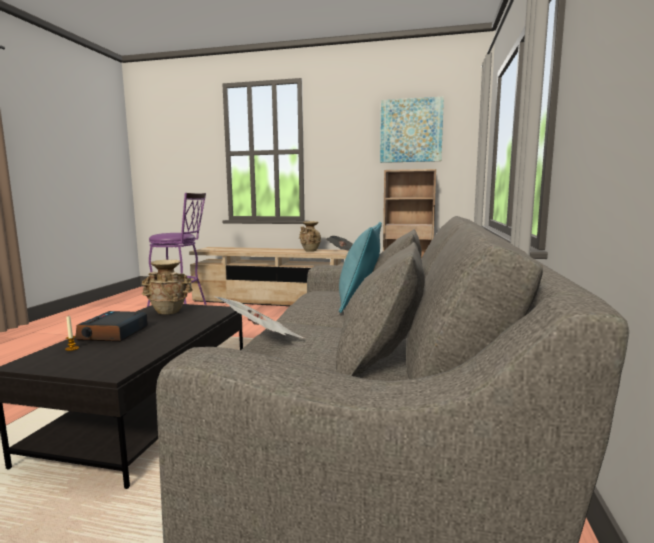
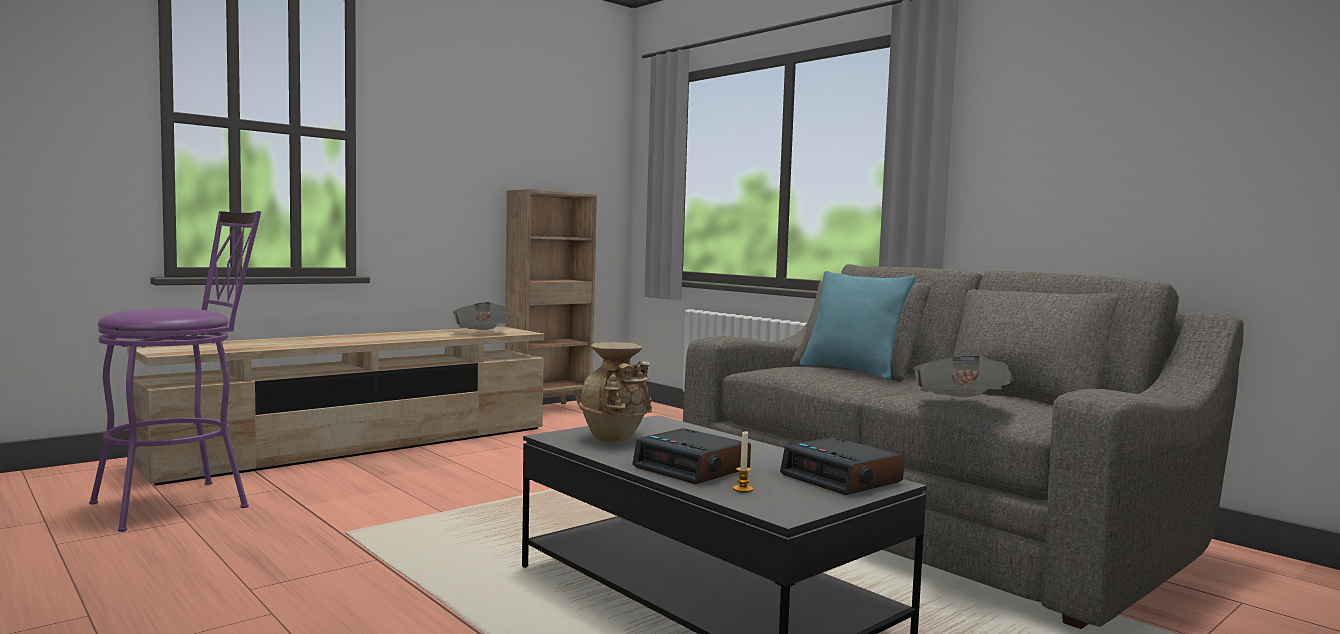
camera: 55 degrees left, 5 degrees down
(115, 362) = (842, 478): none -> alarm clock
(310, 251) = (413, 335): beige vase -> none
(411, 130) = (537, 128): picture -> none

